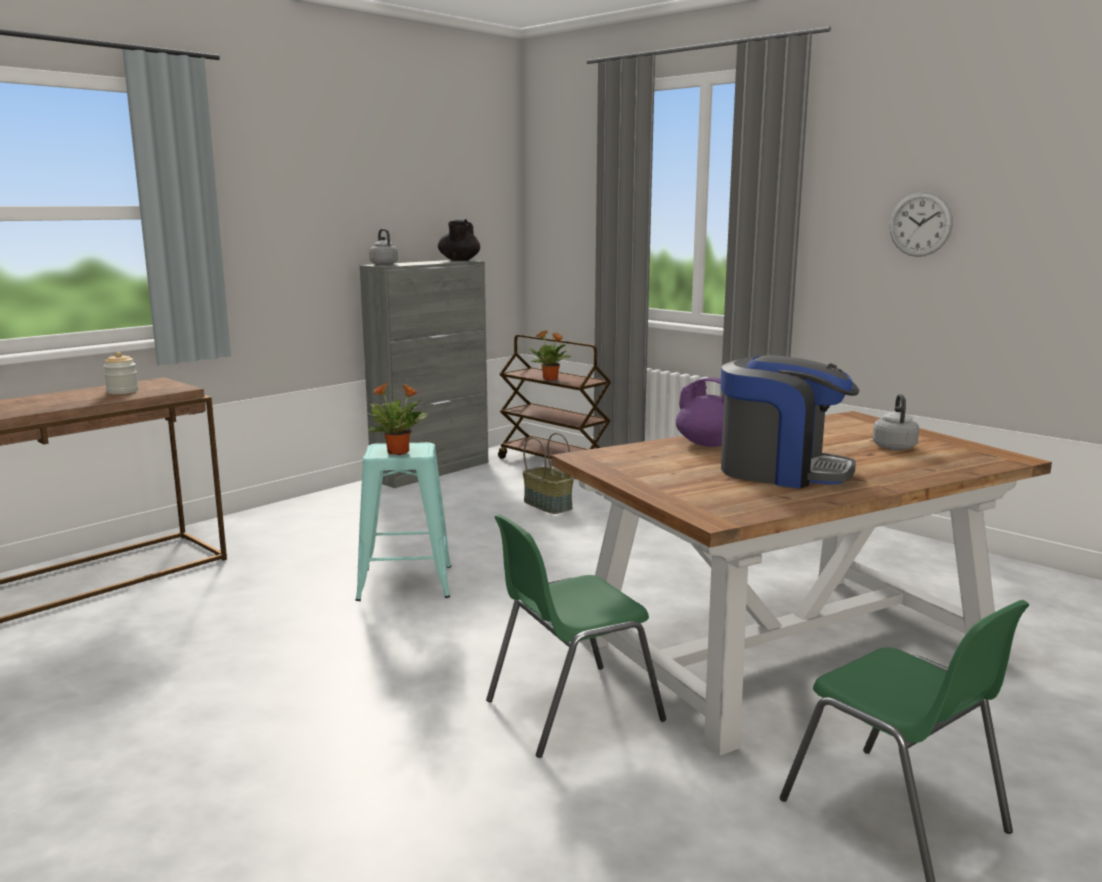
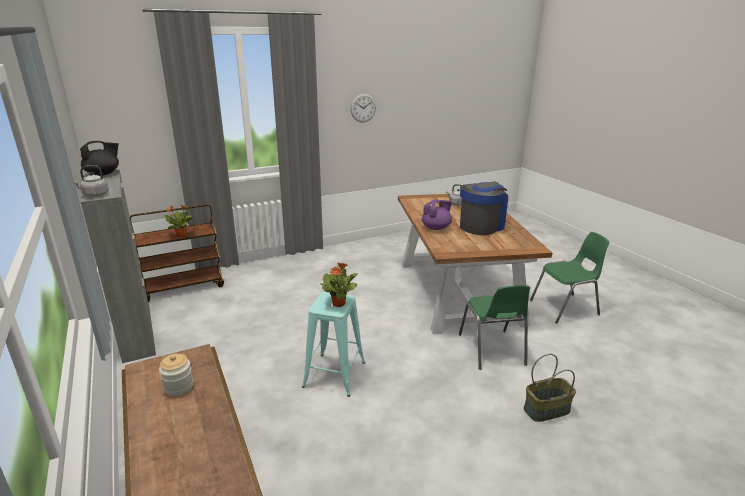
camera: 70 degrees left, 10 degrees up
(459, 260) = (103, 174): black teapot -> black teapot turned 60 degrees counterclockwise
(548, 505) = (255, 305): basket -> basket (546, 409)

